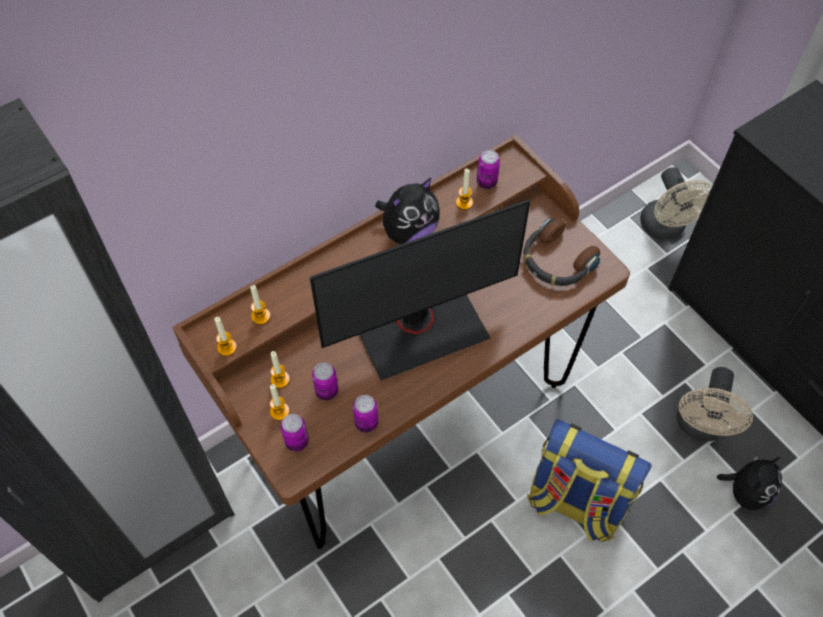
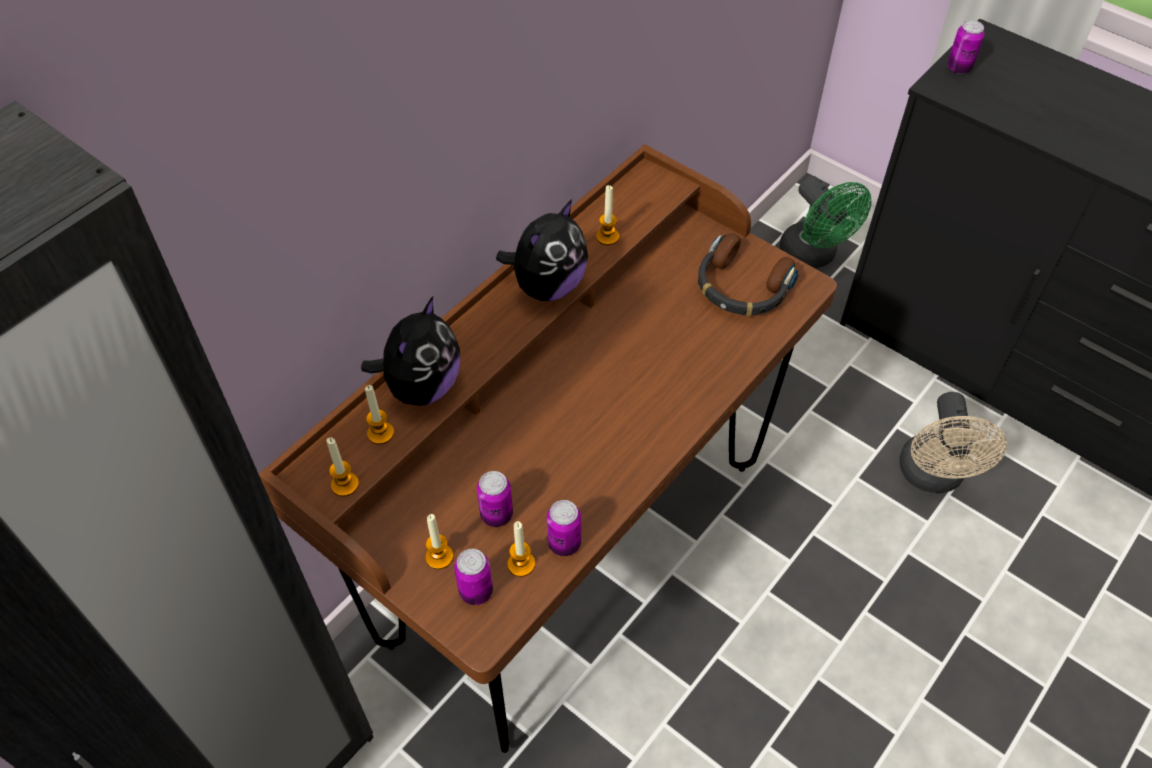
camera: 15 degrees left, 5 degrees down
(280, 379) = (427, 514): candle -> candle (521, 564)
(419, 327) = (594, 404): monitor -> none
(486, 182) = (627, 207): can -> can (959, 68)
(575, 503) = (814, 607): backpack -> none
(665, 229) = (813, 256): beige fan -> green fan
(745, 492) = (1012, 541): plush toy -> plush toy (421, 386)

